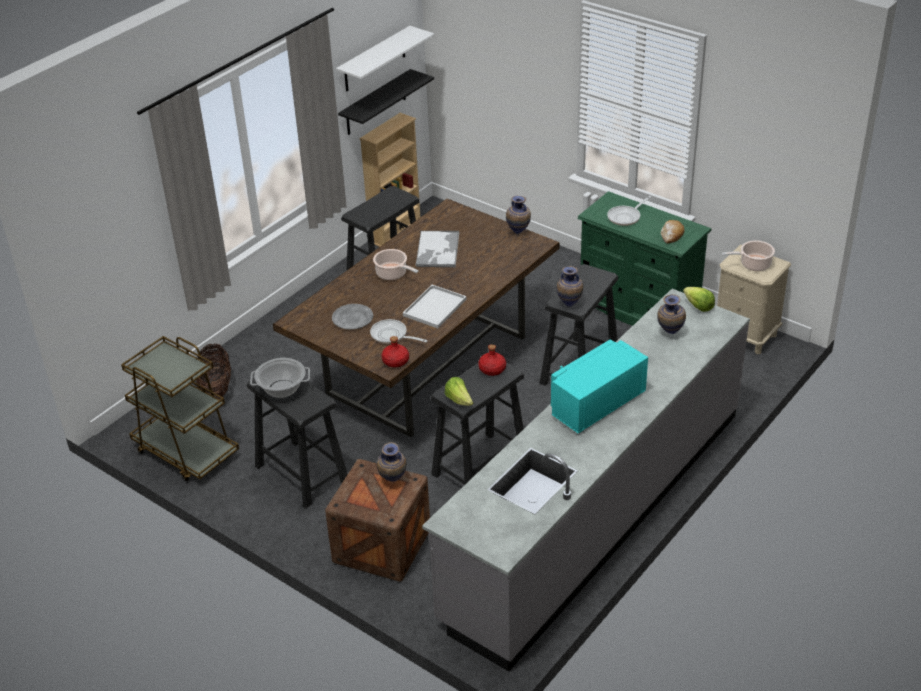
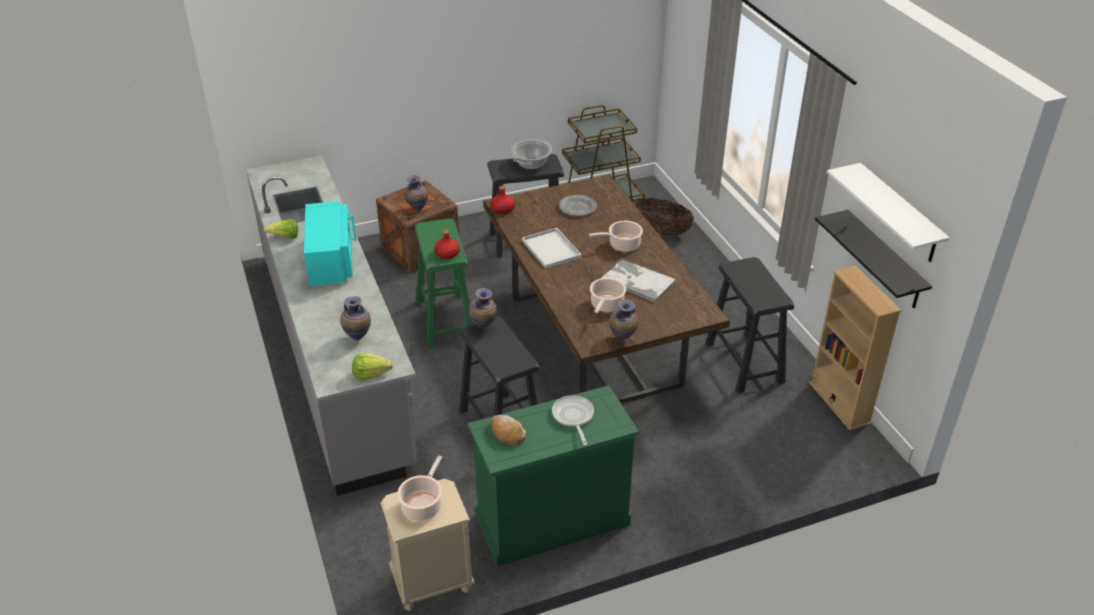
camera: 120 degrees right, 0 degrees up
(391, 336) = (536, 217): frying pan -> none
(459, 400) = (431, 226): lettuce -> lettuce (285, 237)
(479, 466) = (446, 319): black stool -> green stool
(485, 253) = (606, 305): none -> cooking pot

